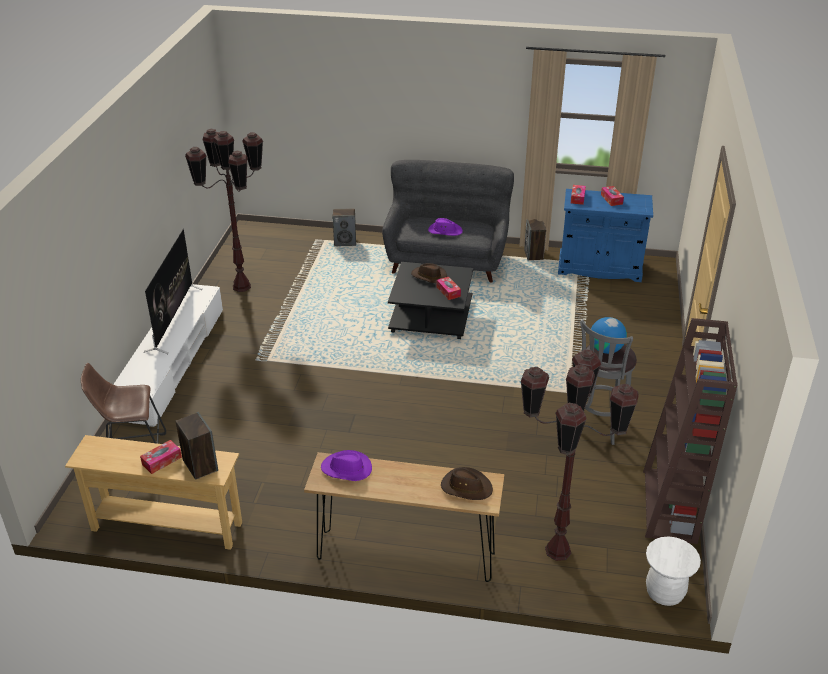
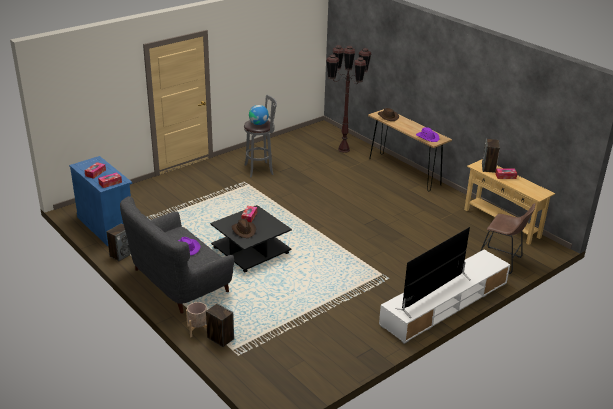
camera: 140 degrees left, 5 degrees down
(242, 286) = (344, 340): brown floor lamp -> none
(371, 239) = (198, 329): none -> beige planter
(664, 592) = (325, 128): white stool -> none
(670, 506) = (282, 141): brown bookcase -> none

